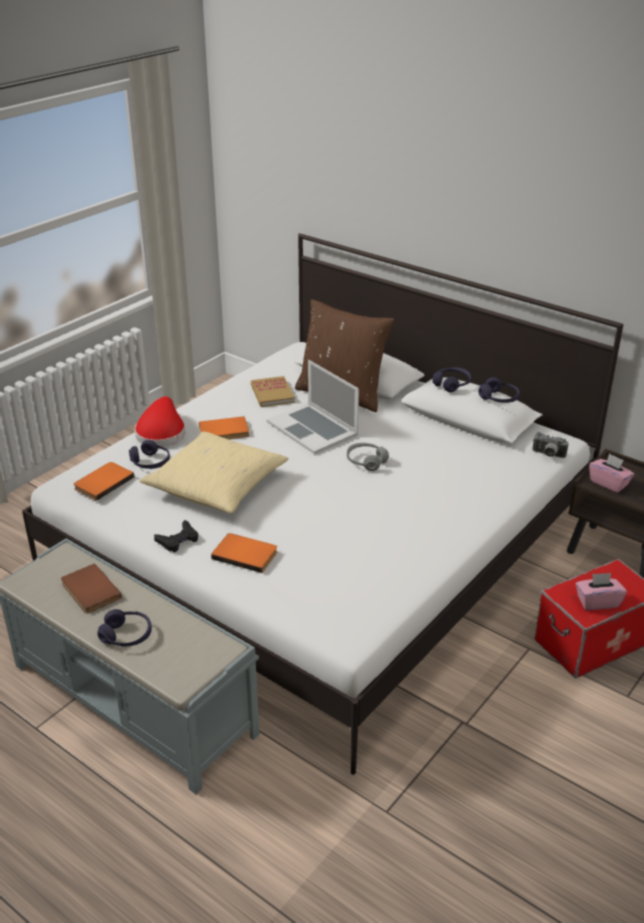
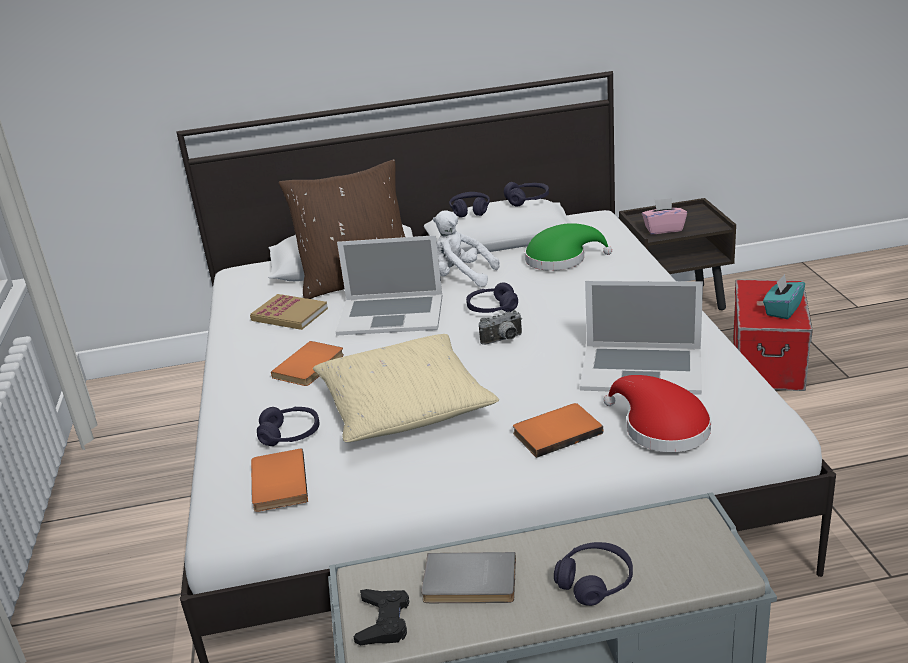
camera: 45 degrees left, 5 degrees down
(89, 591) = (469, 583): brown book -> grey book
(161, 432) = (241, 407): red hat -> red hat (661, 428)
(178, 540) = (470, 469): black game controller -> black game controller (383, 621)
(356, 557) = (641, 369): none -> laptop
(366, 461) = (492, 308): grey headphones -> purple headphones
(394, 429) = (461, 277): none -> white plush toy
(469, 457) = (560, 259): none -> green hat
(548, 455) = (609, 228): camera -> camera (503, 340)
(597, 602) = (782, 310): pink tissue box -> turquoise tissue box

